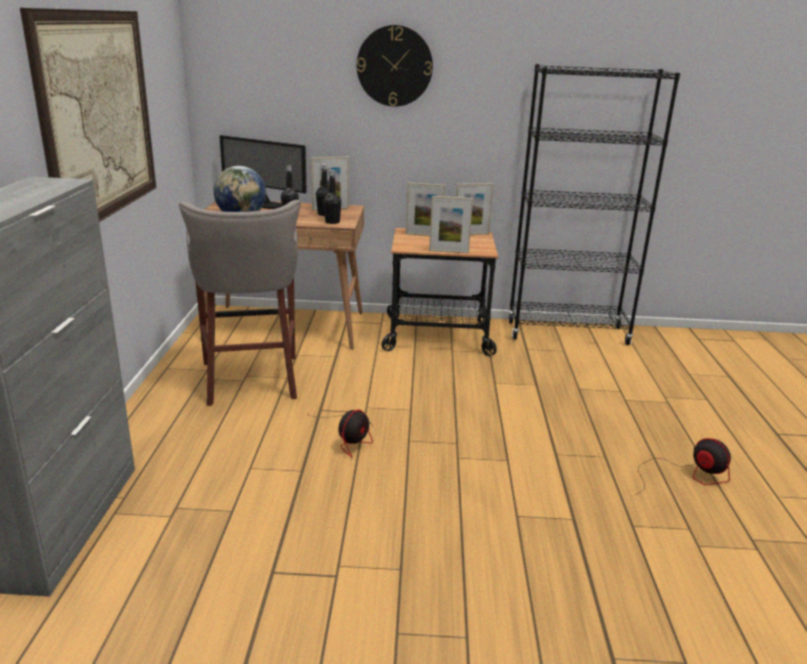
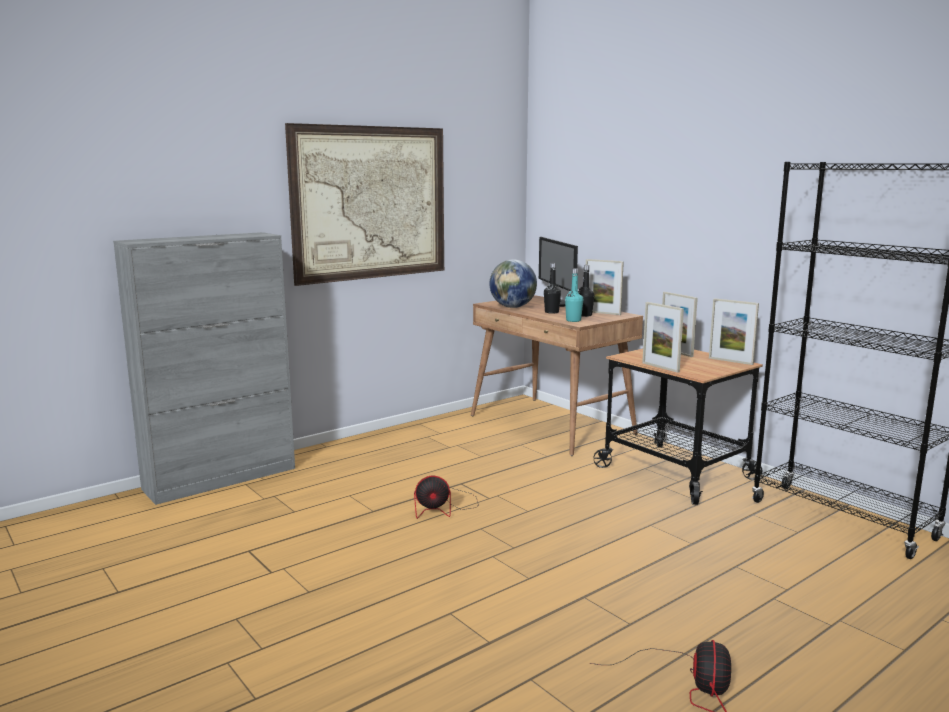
camera: 50 degrees right, 10 degrees down
(251, 381) = (453, 449): grey stool -> none
(332, 222) = (573, 320): black bottle -> turquoise bottle
(394, 66) = (680, 170): wall clock -> none

